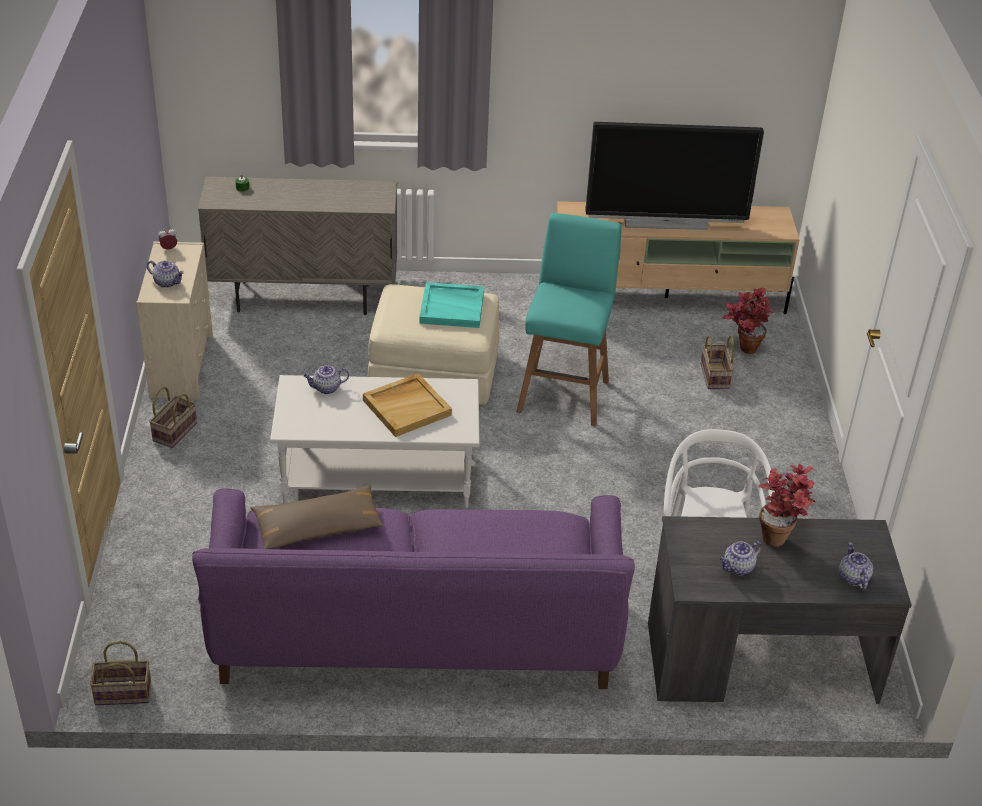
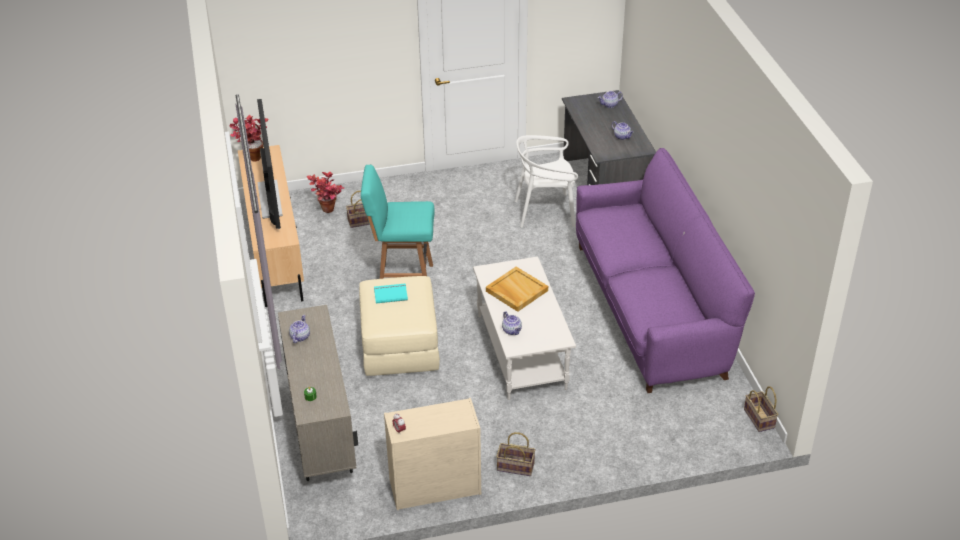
camera: 100 degrees left, 0 degrees up
(167, 282) = (447, 417): teapot -> teapot (300, 336)
(318, 527) = (648, 303): brown pillow -> none
(452, 307) = (390, 294): turquoise tray -> turquoise book
(779, 536) = (591, 126): potted plant -> potted plant (252, 156)

